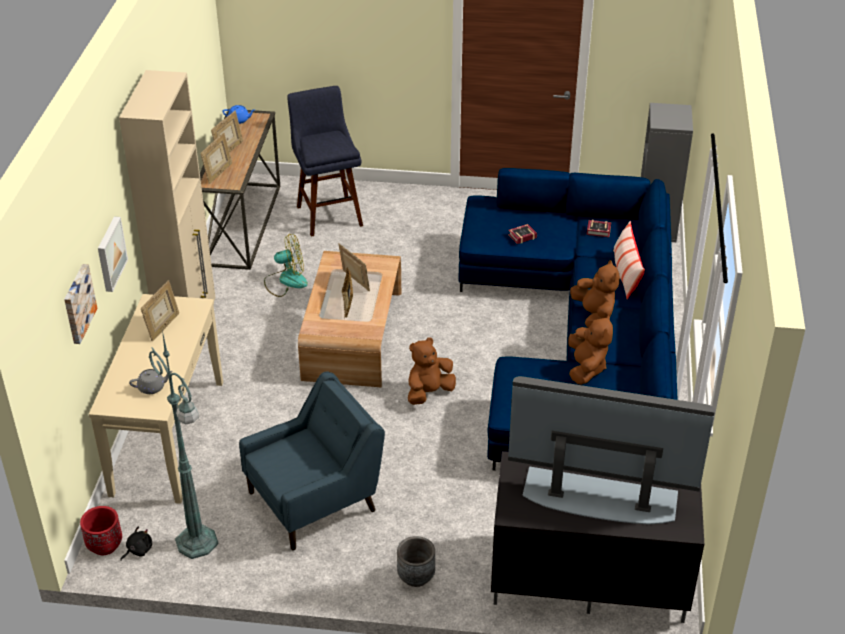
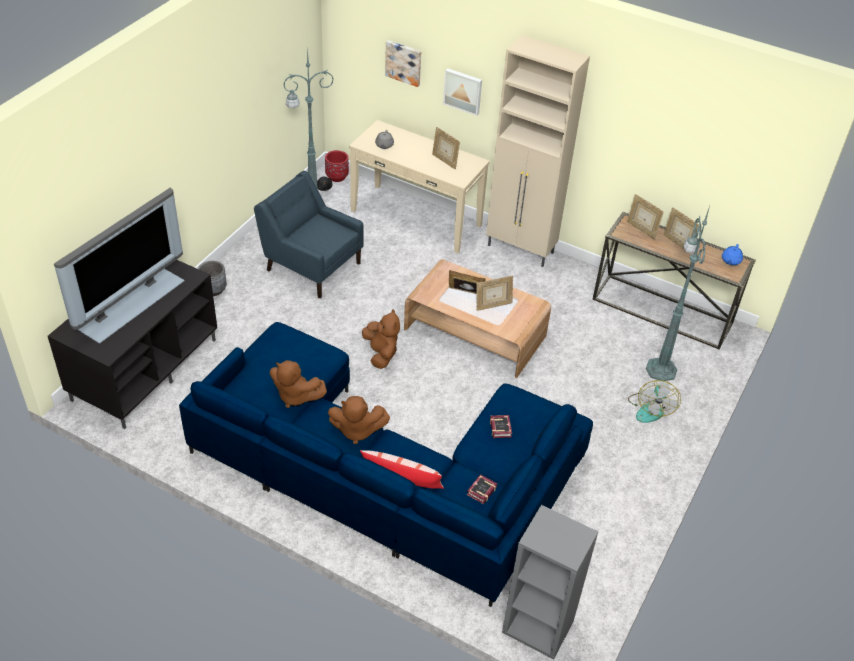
camera: 110 degrees right, 5 degrees up
(286, 281) = (567, 315): fan -> fan (650, 409)
(315, 500) = (311, 265): blue armchair -> blue armchair turned 135 degrees clockwise
(328, 213) = (661, 368): blue stool -> green floor lamp

